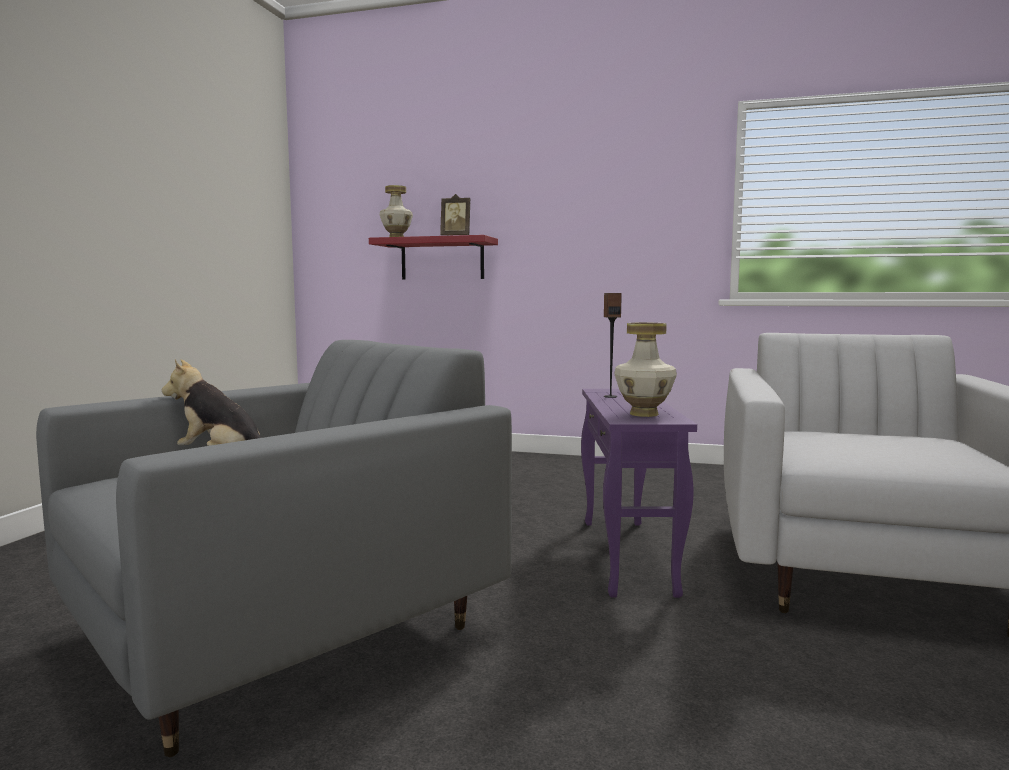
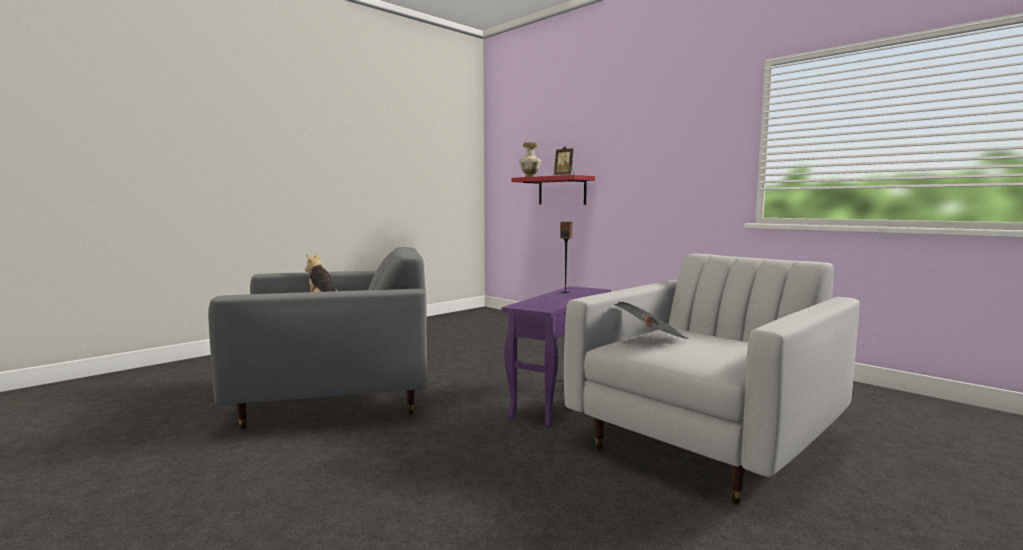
camera: 30 degrees right, 0 degrees up
(643, 414) = (541, 304): vase -> none
(833, 447) = (651, 340): none -> newspaper

